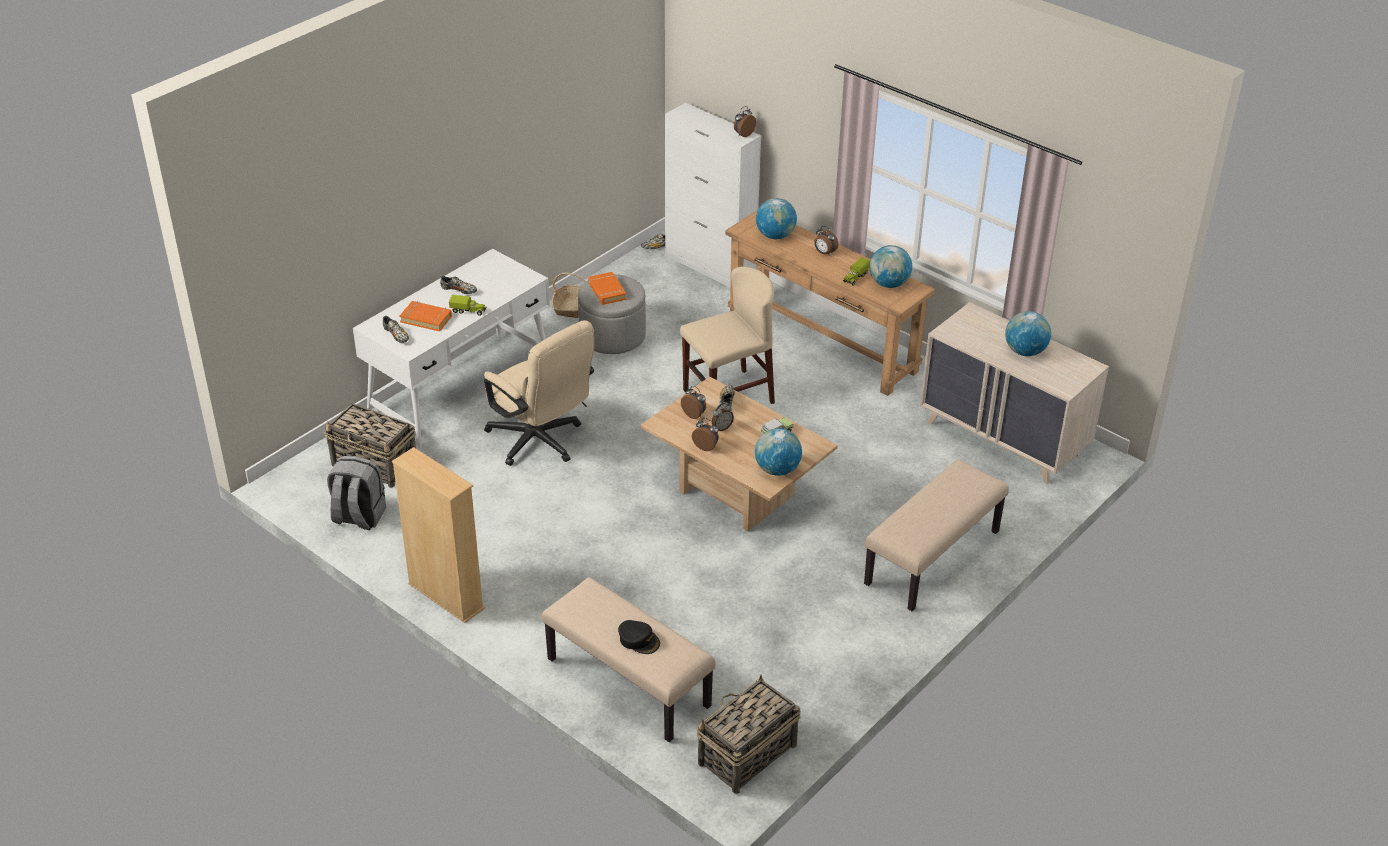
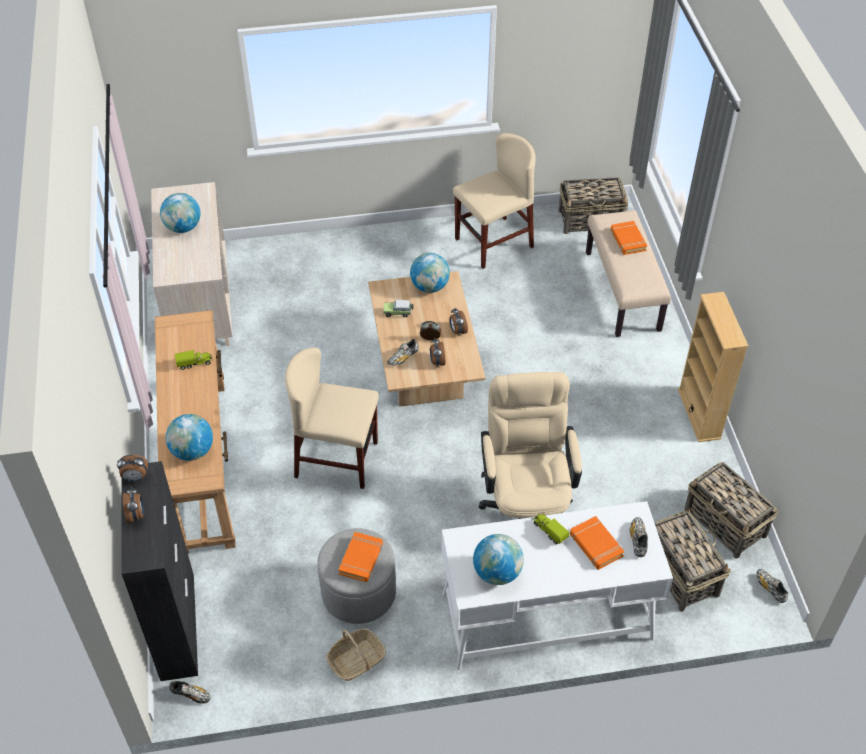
camera: 140 degrees left, 10 degrees up
(358, 517) = (725, 523): grey backpack -> basket
(459, 291) = (538, 565): shoe -> shoe (770, 588)
(639, 640) = (627, 240): black cap -> orange book
(710, 267) = (178, 625): white cabinet -> black cabinet
(821, 657) = (493, 243): none -> beige chair
(824, 253) = (181, 404): alarm clock -> alarm clock (136, 515)
(889, 284) = (180, 341): globe -> globe (497, 572)
(933, 558) = (357, 257): beige bench -> none

